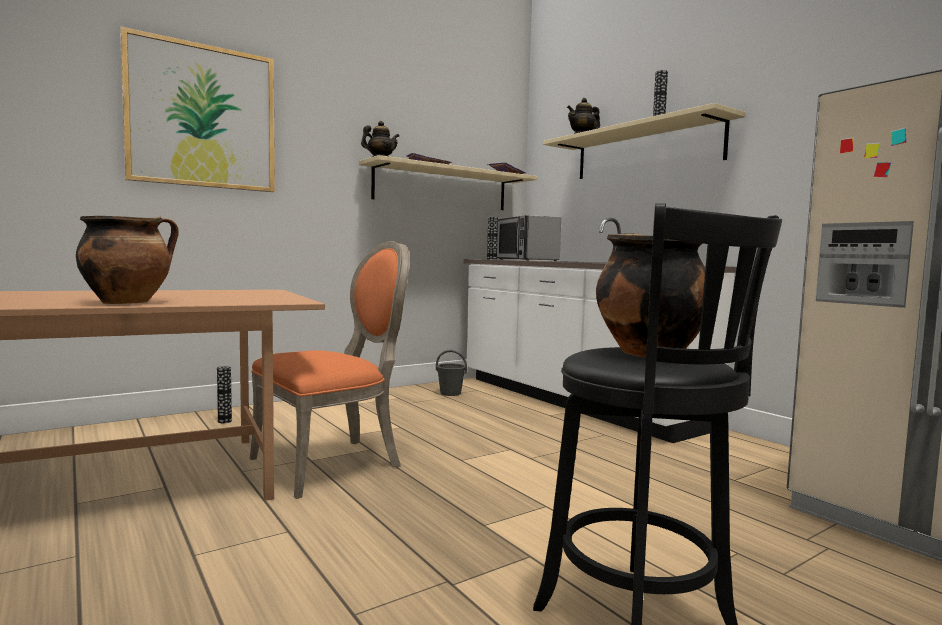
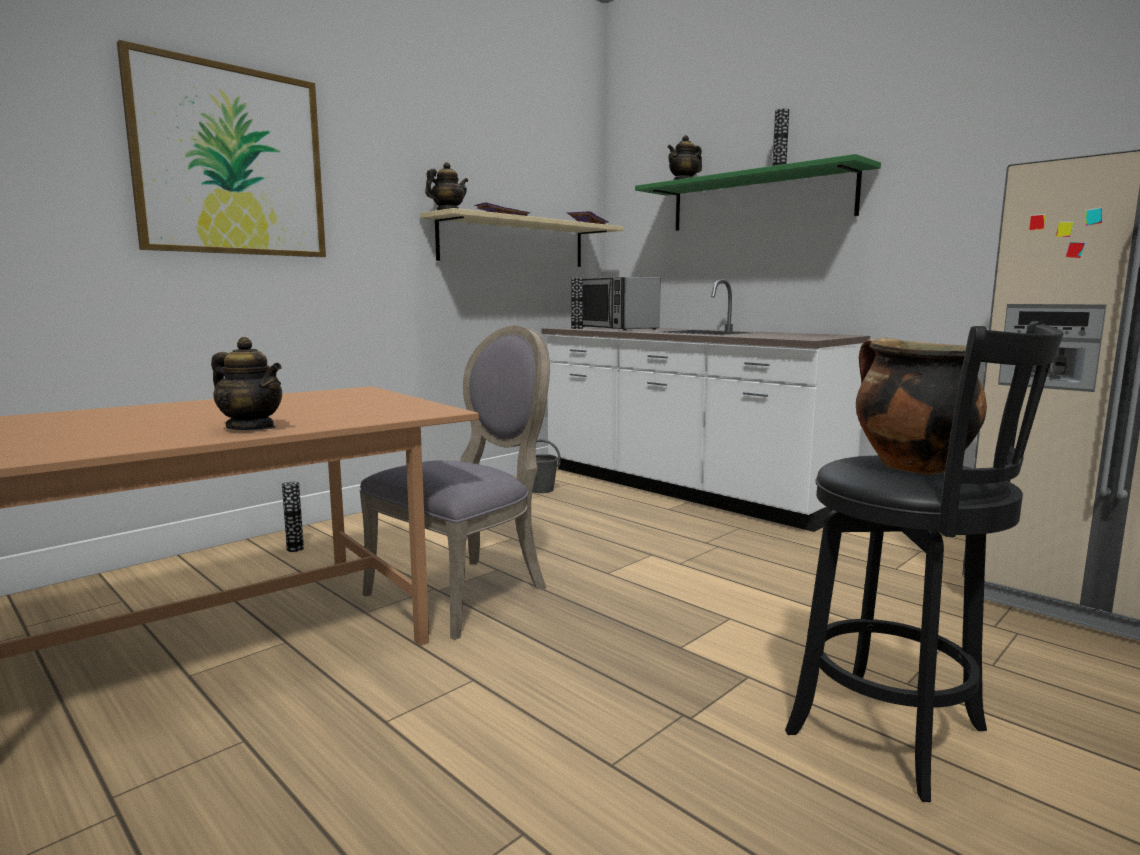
camera: 10 degrees left, 5 degrees up
(128, 302) = (251, 428): cooking pot -> teapot
(333, 463) = (466, 591): orange chair -> grey chair
(645, 151) = (759, 201): beige shelf -> green shelf

